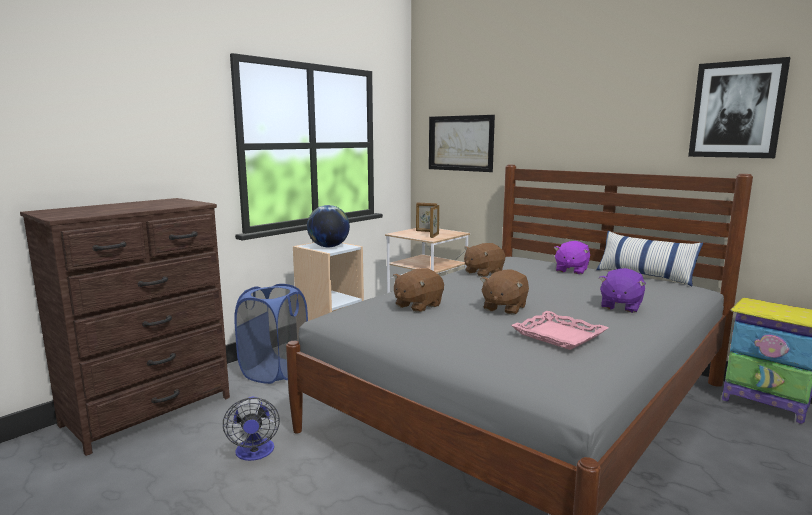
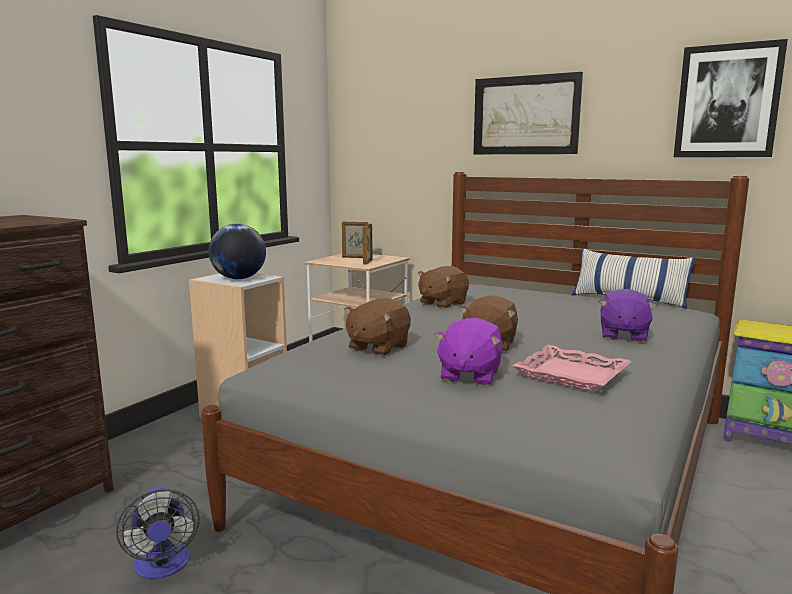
camera: 10 degrees left, 0 degrees up
(275, 371) = (173, 448): blue laundry basket -> none
(460, 143) = (394, 147): picture -> picture (525, 115)
(571, 270) = (544, 296): purple plush toy -> purple plush toy (469, 375)

